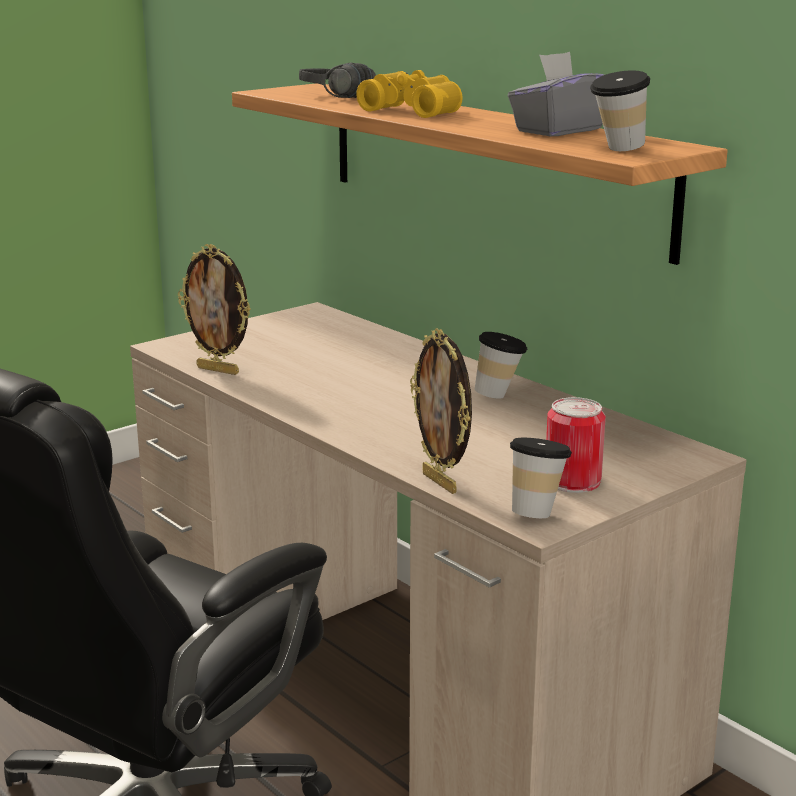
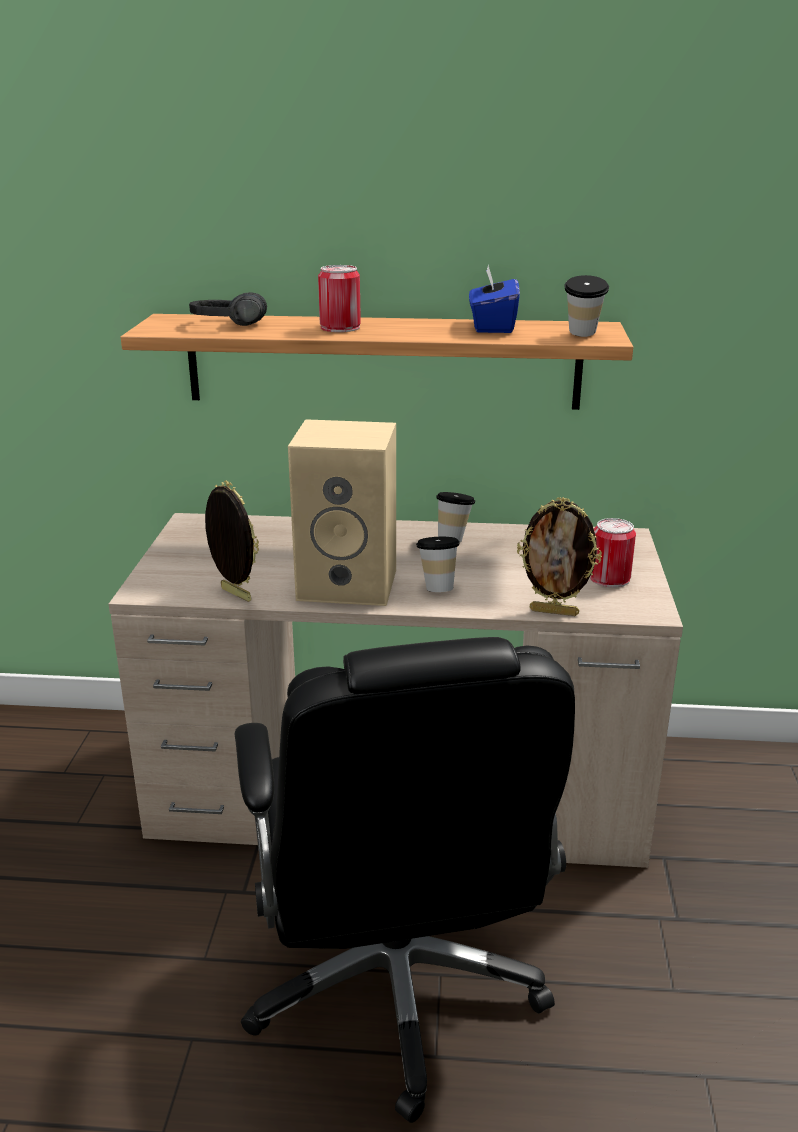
camera: 45 degrees left, 5 degrees up
(219, 370) = (234, 595): picture frame -> picture frame turned 120 degrees counterclockwise
(322, 395) = (350, 584): none -> beige speaker
(415, 110) = (340, 327): yellow binoculars -> can
(536, 512) = (635, 606): cup -> cup (437, 587)
(558, 130) = (492, 327): grey tissue box -> blue tissue box

